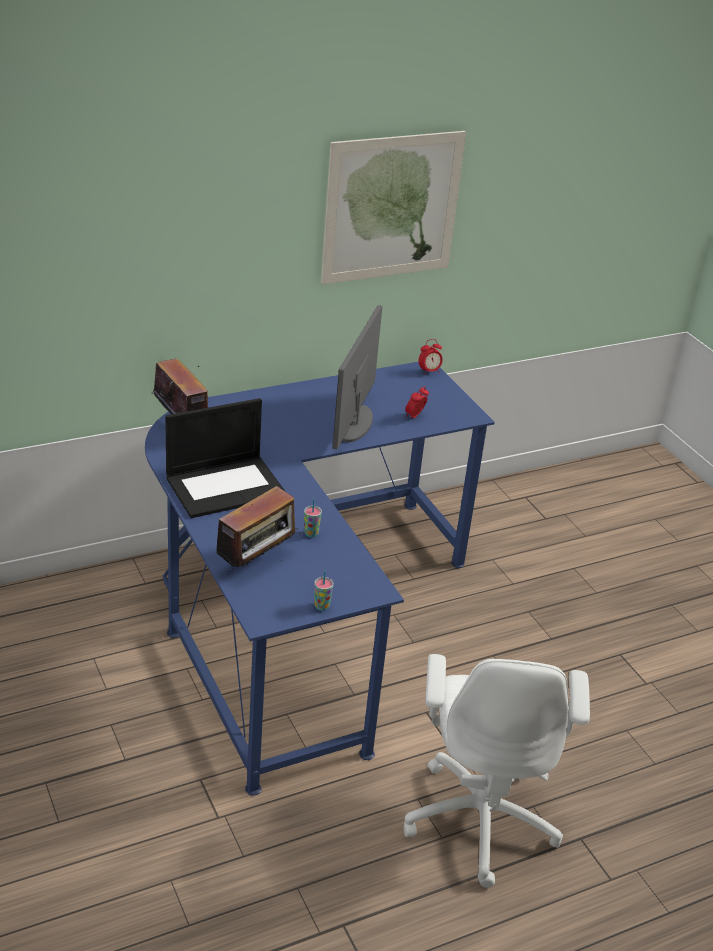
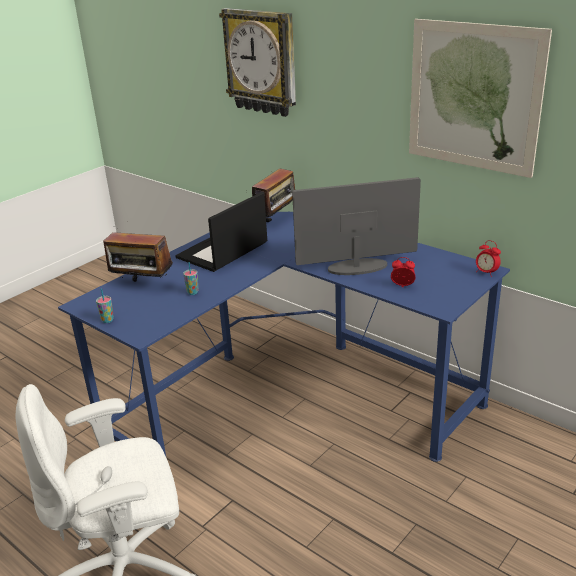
camera: 70 degrees right, 5 degrees down
(99, 233) = (261, 62): none -> wall clock
(226, 486) = (222, 251): laptop -> laptop turned 90 degrees clockwise

